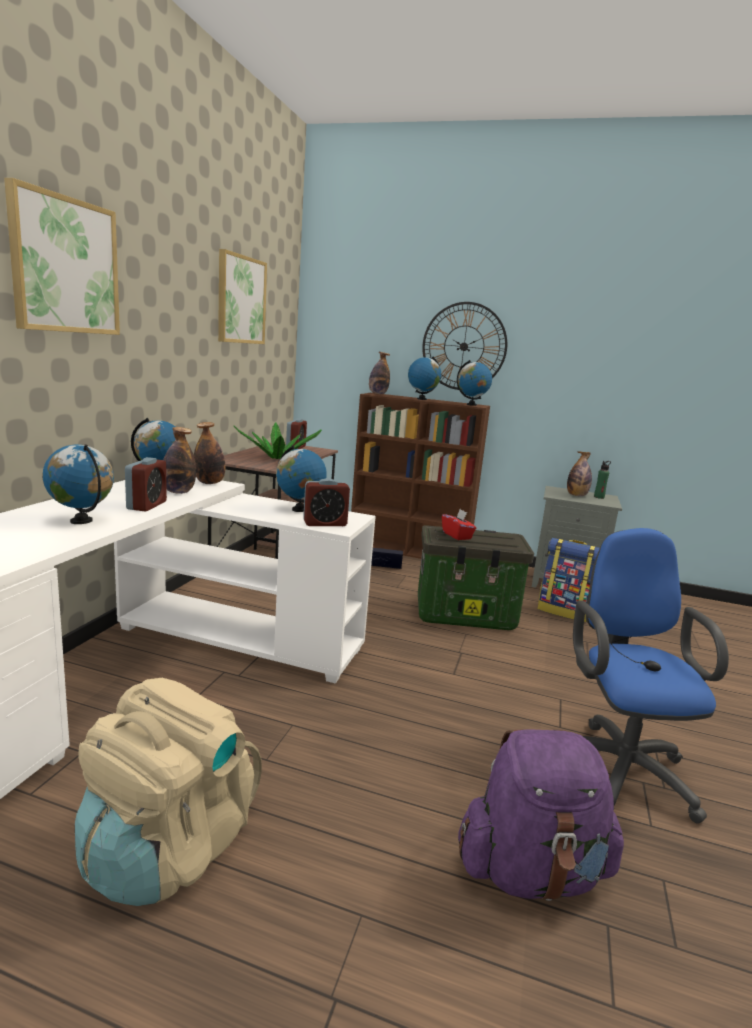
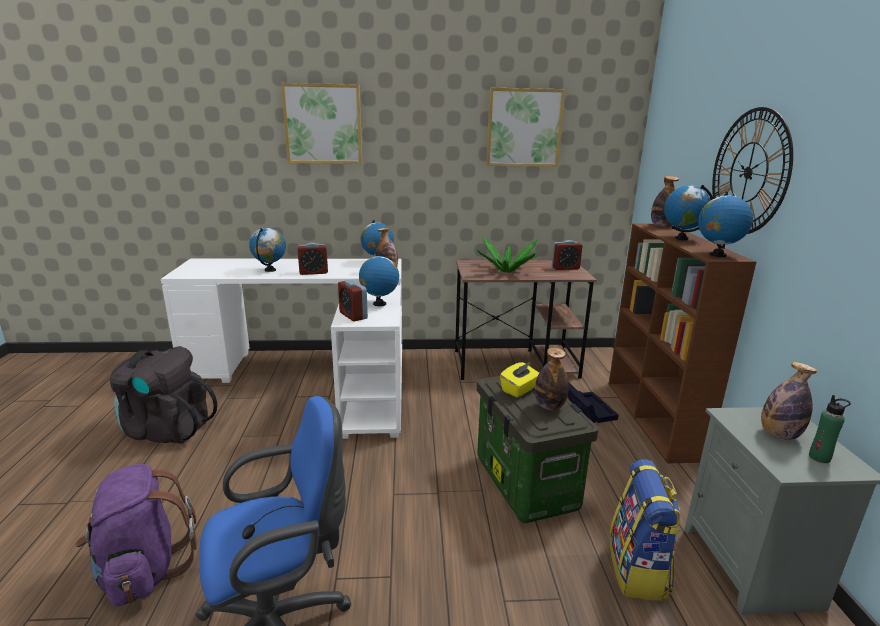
camera: 70 degrees right, 5 degrees up
(168, 848) = (166, 429): beige backpack -> black backpack
(178, 492) = (352, 271): bottle -> bottle (549, 406)
(457, 535) = (519, 389): red tissue box -> yellow tissue box

